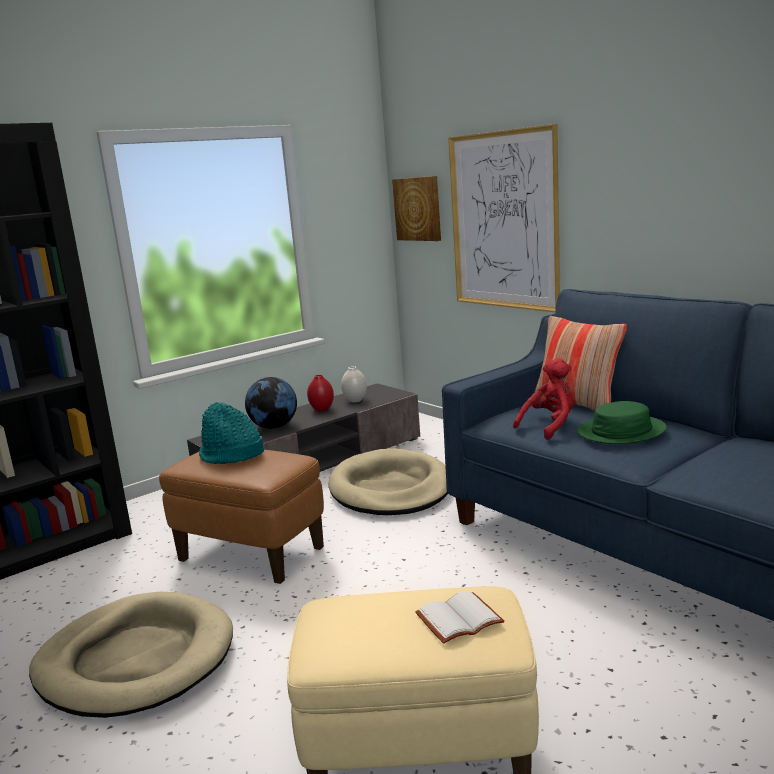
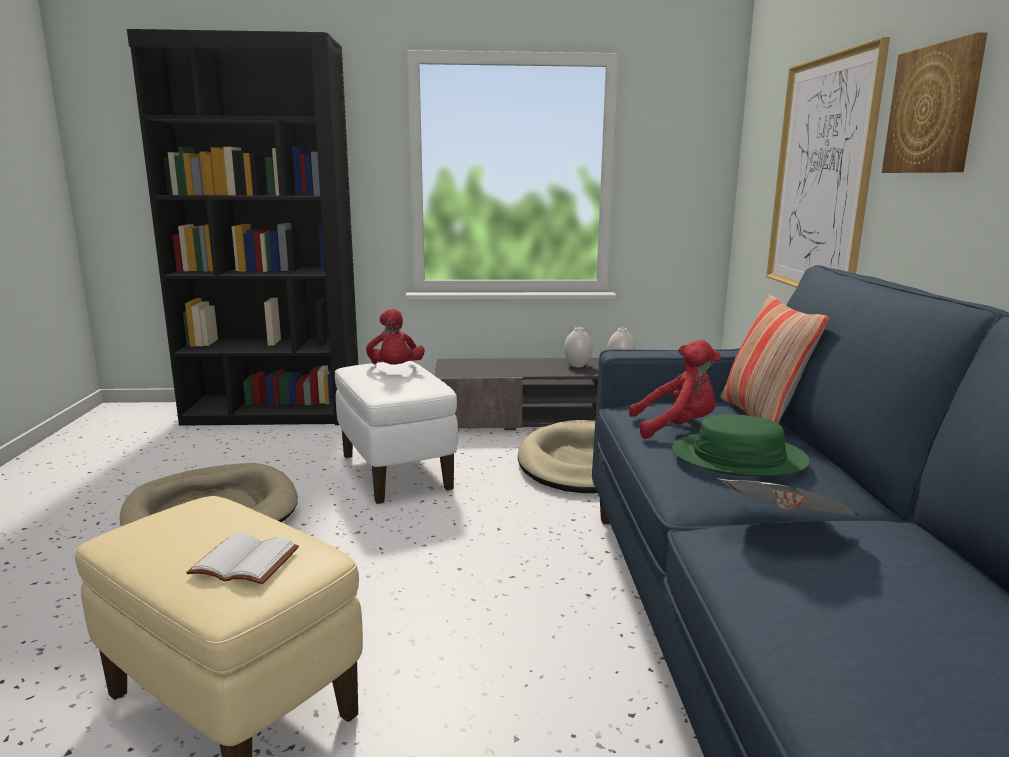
camera: 35 degrees right, 0 degrees up
(231, 455) = (395, 370): turquoise hat -> red plush toy
(250, 554) = (395, 472): brown ottoman -> white ottoman
(274, 427) = (513, 368): globe -> none
(321, 410) = (577, 365): red vase -> white vase
(418, 209) = (757, 161): picture -> picture (934, 110)
(707, 462) = (783, 530): none -> newspaper

